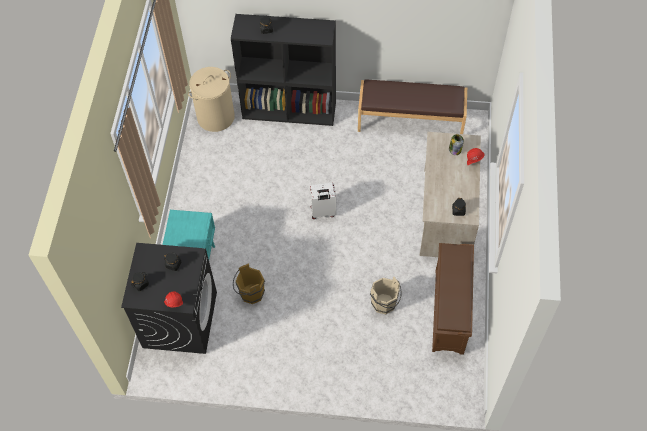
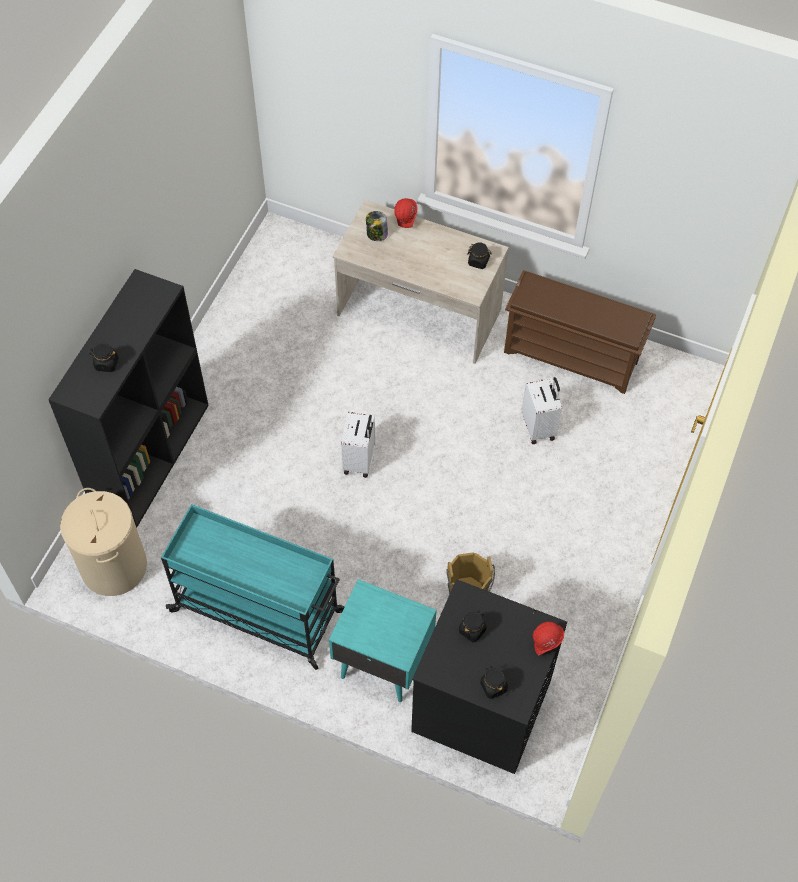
camera: 75 degrees left, 0 degrees up
(208, 192) = (260, 611): none -> turquoise cart
(384, 305) = (539, 427): beige bucket -> white suitcase
(410, 121) = (244, 306): brown bench -> none

